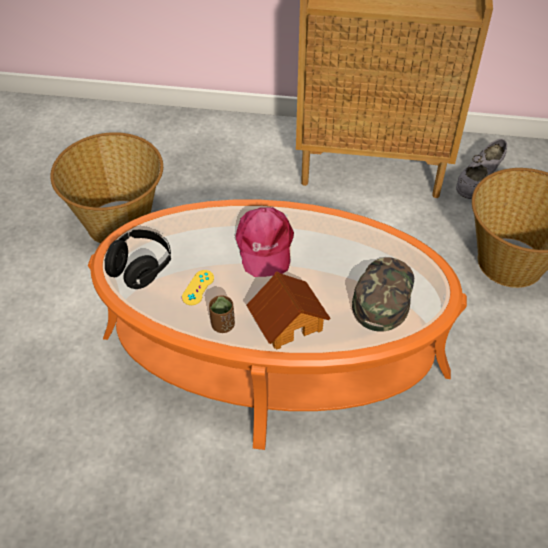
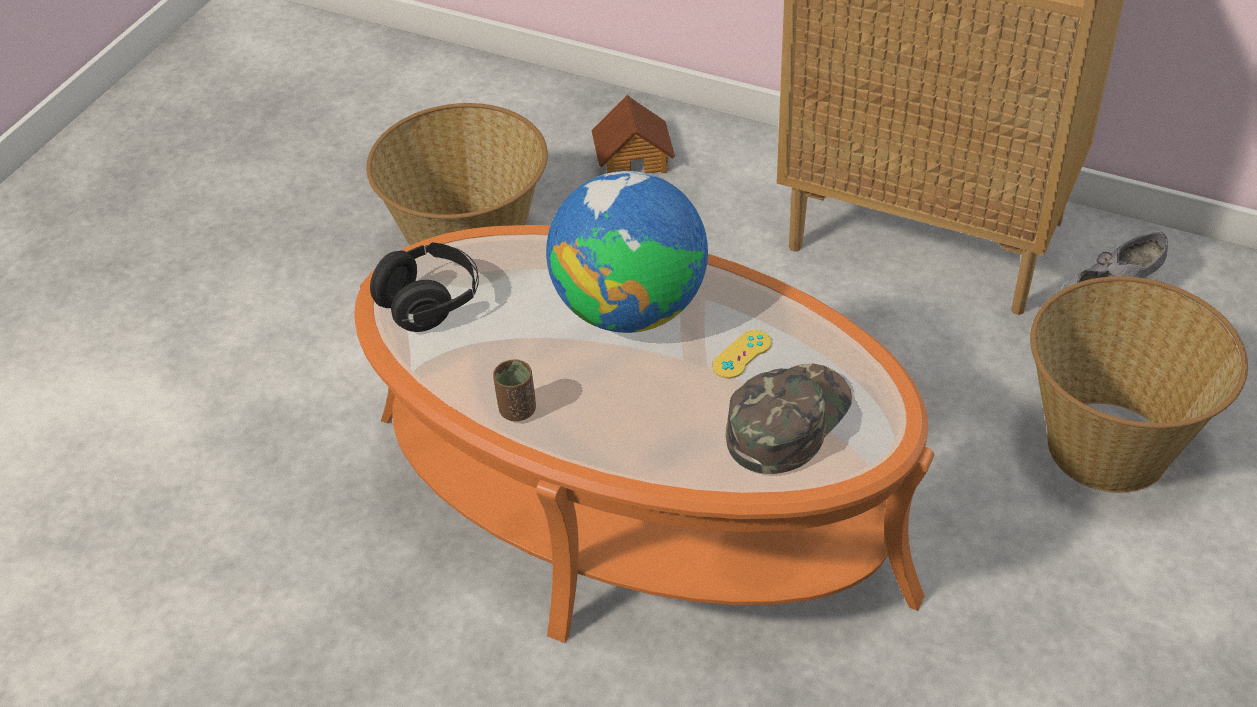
camera: 20 degrees right, 5 degrees down
(198, 287) = (503, 349): yellow game controller -> yellow game controller (741, 354)
(264, 246) = (630, 309): pink cap -> globe
(288, 321) = (619, 426): toy house -> toy house (634, 158)

